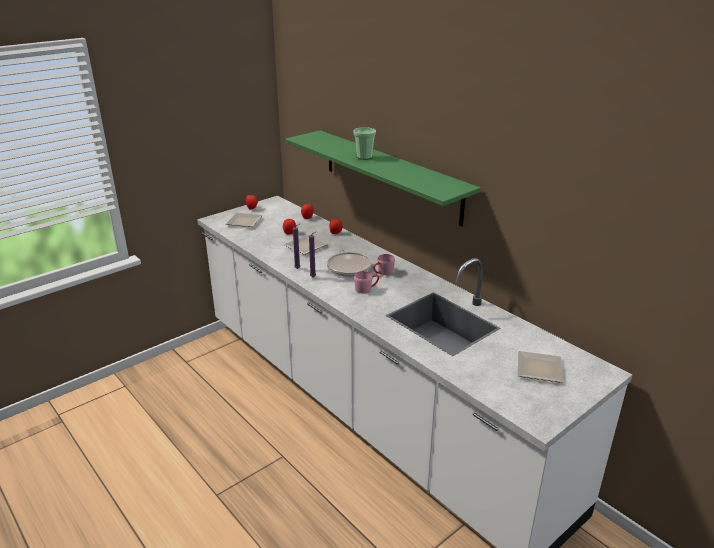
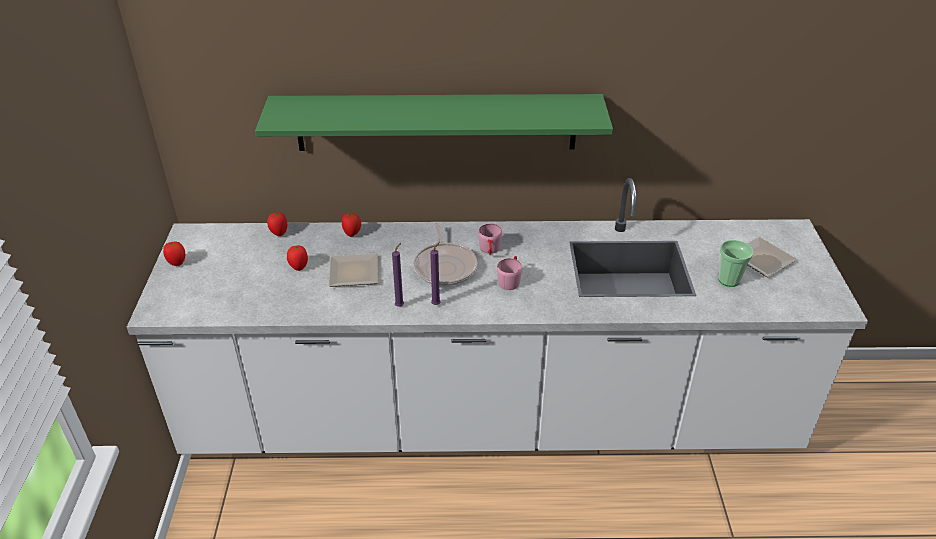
camera: 50 degrees left, 10 degrees up
(245, 222) = (210, 288): plate -> none
(348, 266) = (445, 266): frying pan -> frying pan turned 60 degrees clockwise
(364, 157) = (417, 111): cup -> cup (728, 280)

